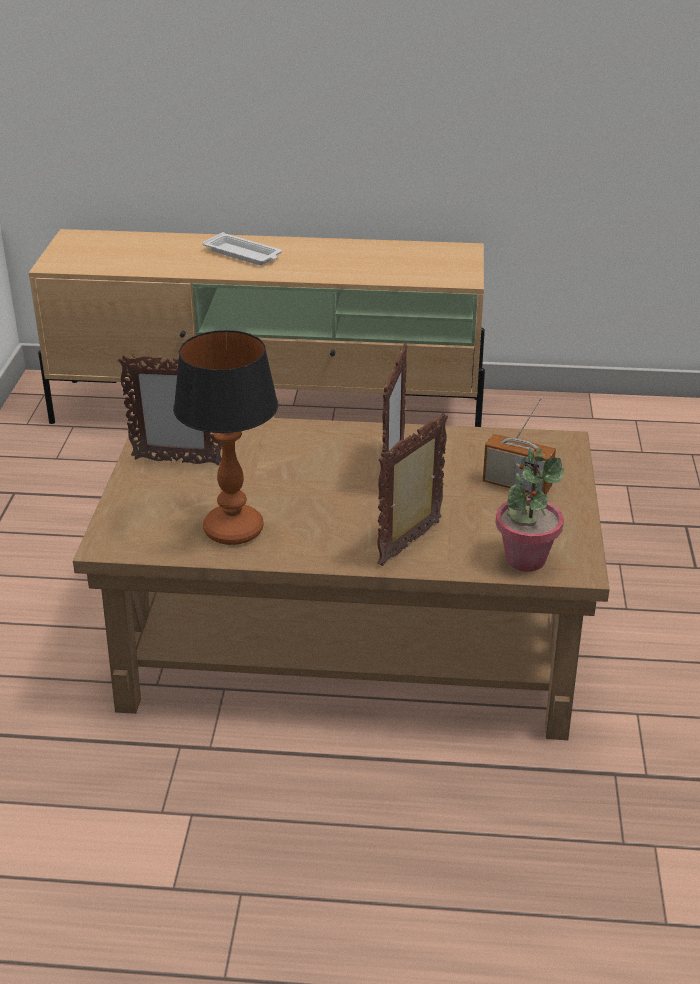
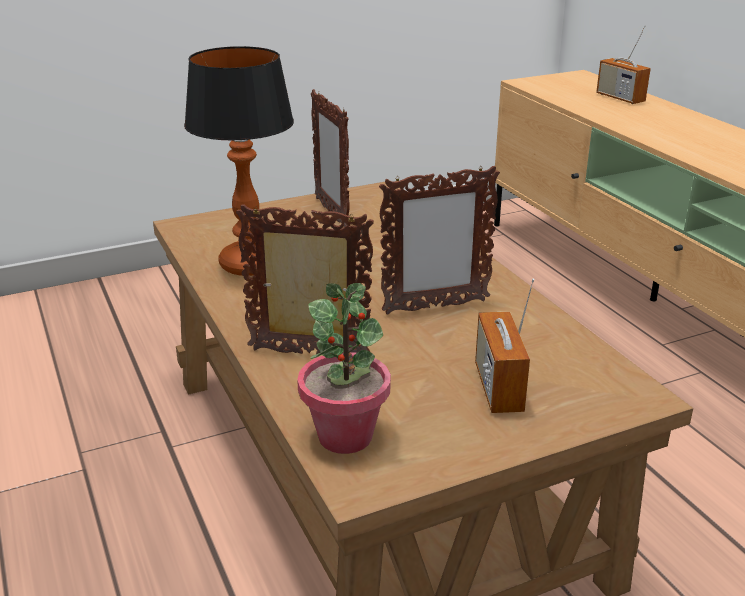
camera: 60 degrees right, 5 degrees down
(157, 246) = (620, 98): none -> radio
(243, 254) = (672, 124): white tray -> none

